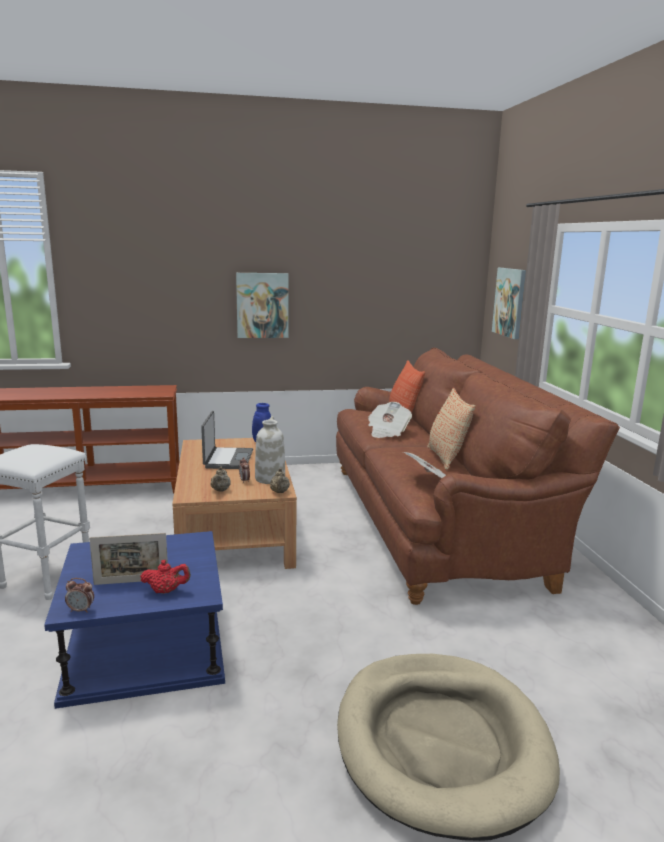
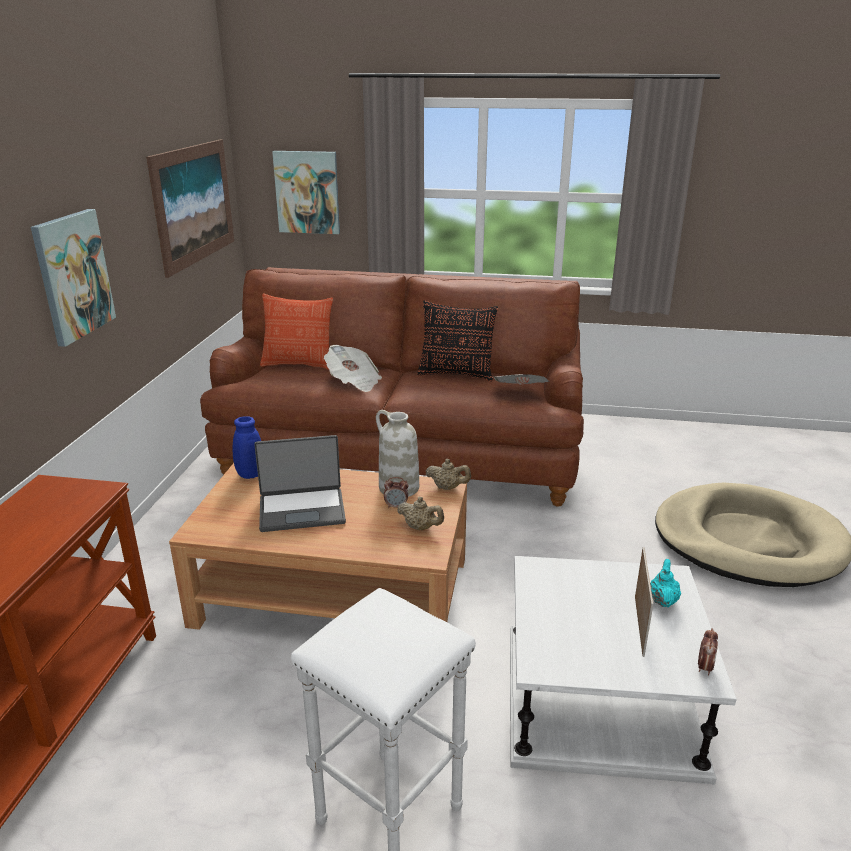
camera: 70 degrees left, 10 degrees up
(146, 645) = (599, 698): blue side table -> white side table
(166, 591) = (662, 600): red teapot -> turquoise teapot
(227, 459) = (302, 510): laptop -> laptop turned 150 degrees clockwise
(412, 294) = (194, 204): none -> picture
(446, 458) = (456, 374): beige pillow -> black pillow

